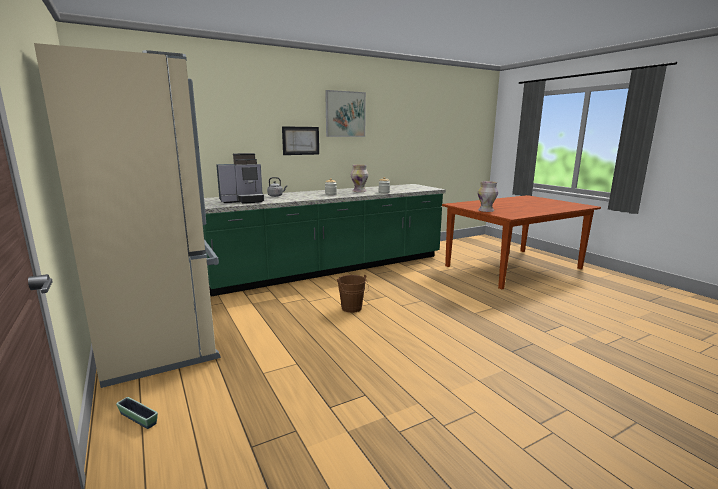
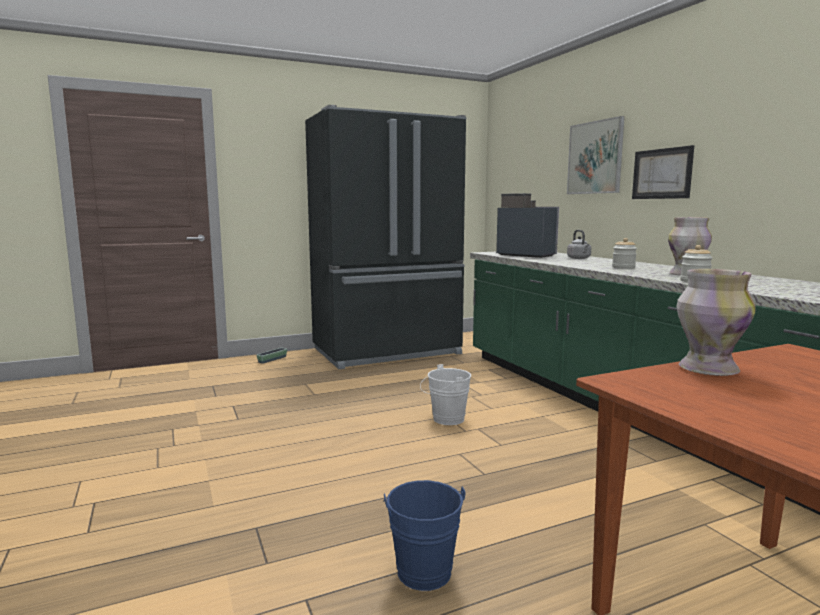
camera: 95 degrees right, 5 degrees down
(161, 336) = (388, 352): beige fridge -> black fridge
(243, 201) = (525, 255): coffee machine -> coffee machine turned 150 degrees clockwise
(345, 114) = (755, 109): picture -> picture (595, 157)
(352, 309) = (445, 419): brown bucket -> white bucket
(505, 312) = (423, 568): none -> blue bucket

